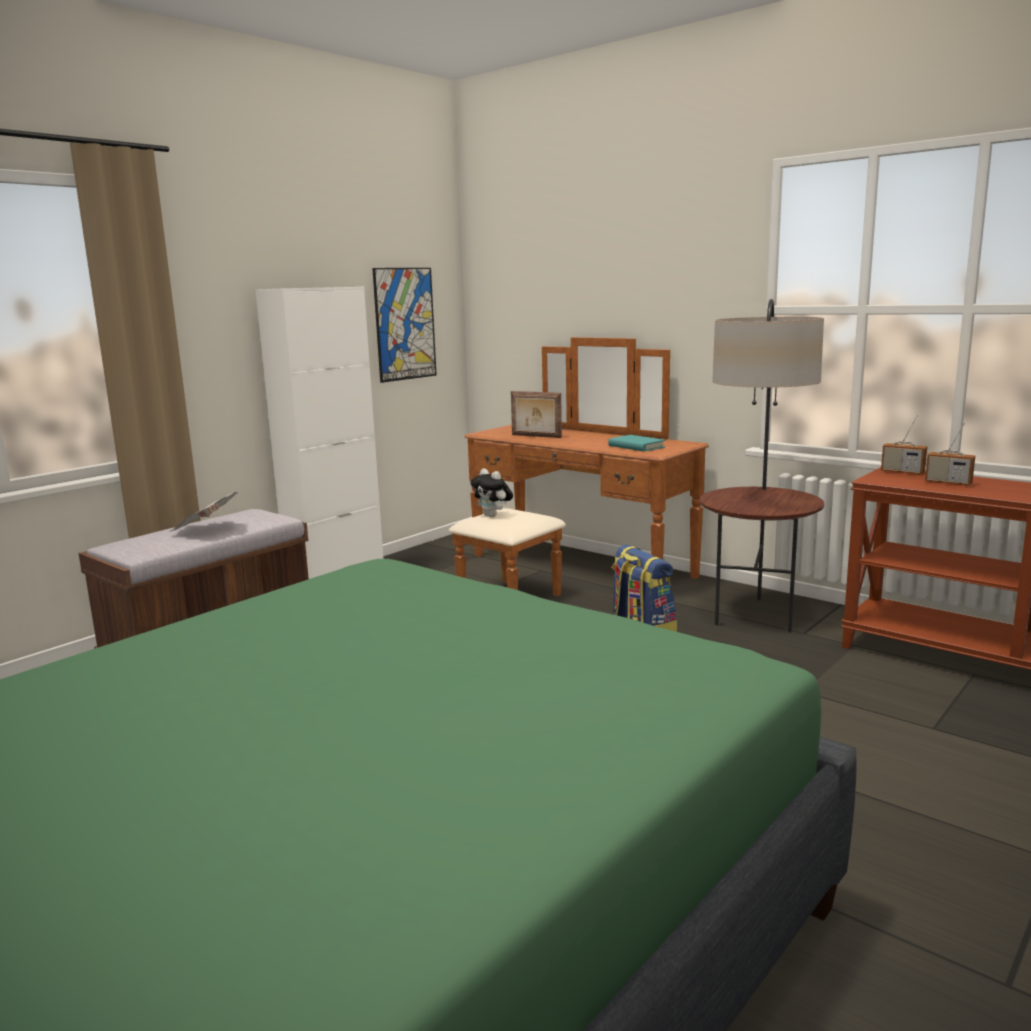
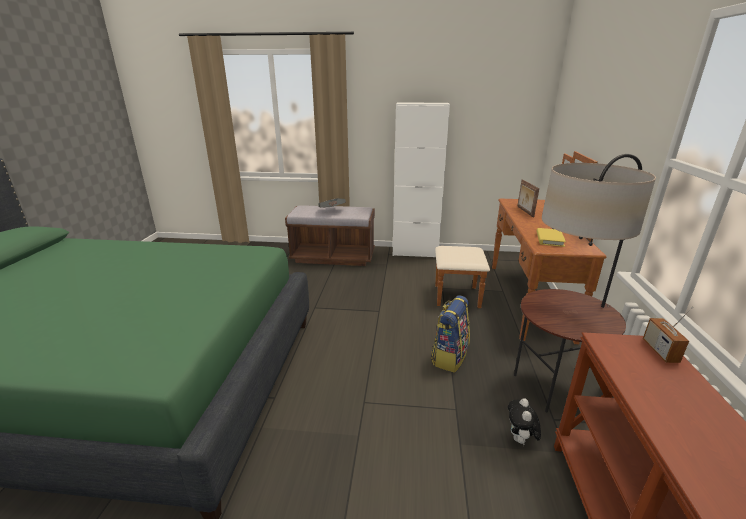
camera: 55 degrees right, 10 degrees up
(405, 324) = (497, 126): picture -> none
(493, 516) = (457, 249): plush toy -> plush toy (520, 439)
(636, 446) = (549, 239): turquoise book -> yellow book
(948, 482) = (660, 383): radio -> none

